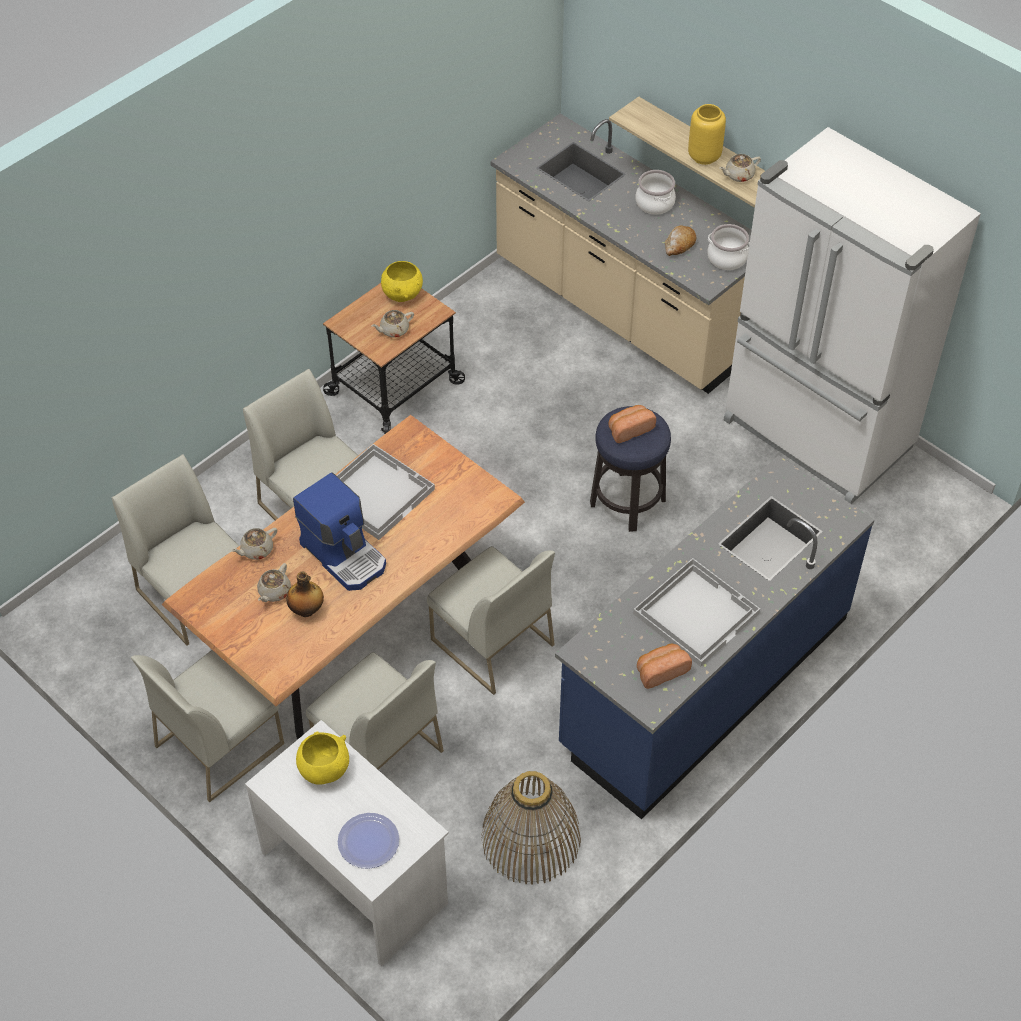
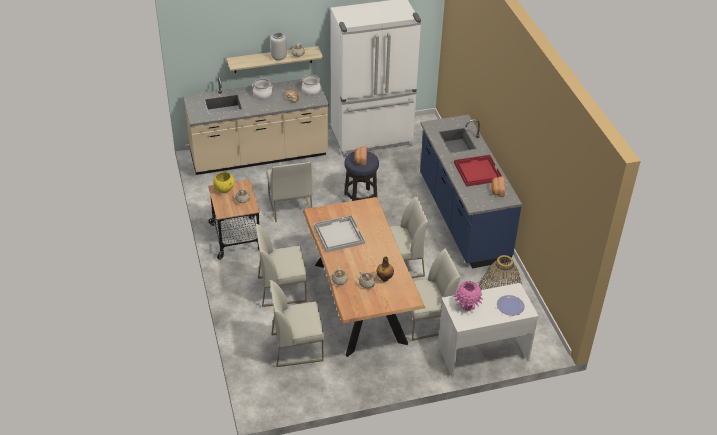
camera: 60 degrees left, 10 degrees down
(219, 743) = (385, 369): white chair -> white chair (289, 206)
(324, 770) = (467, 305): yellow bowl -> pink vase
(345, 554) = (364, 256): coffee machine -> none
(696, 612) = (477, 171): white tray -> red tray
(703, 156) = (278, 57): yellow vase -> grey vase

